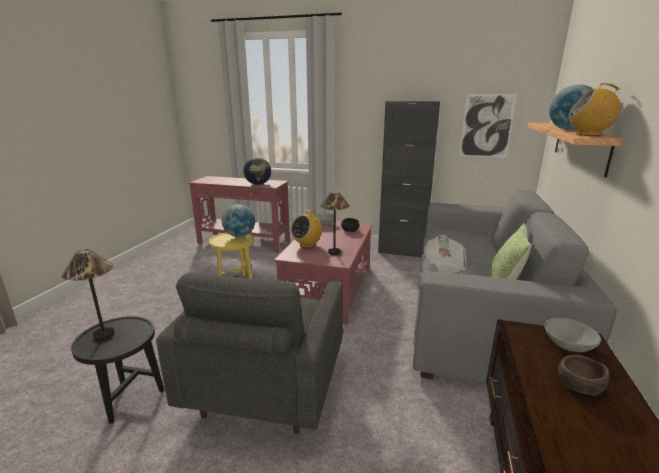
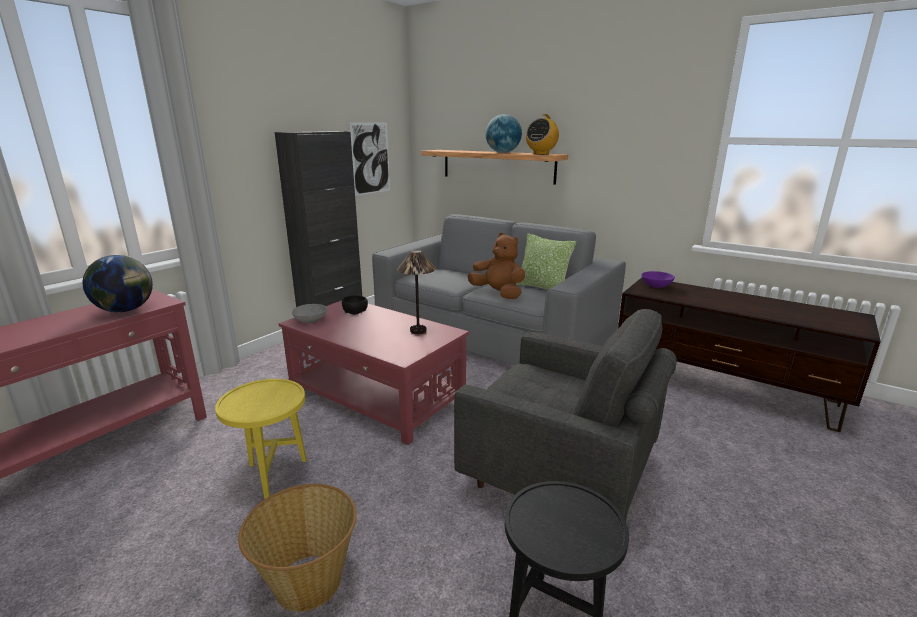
camera: 70 degrees left, 0 degrees up
(104, 335) = (557, 536): table lamp -> none
(166, 314) = (307, 581): none -> basket
(239, 236) = (257, 390): globe -> none
(307, 245) = (376, 341): radio -> none
(444, 266) = (498, 294): newspaper -> brown plush toy
(568, 345) = (656, 286): grey bowl -> purple bowl
(578, 385) = (697, 295): brown bowl -> none

